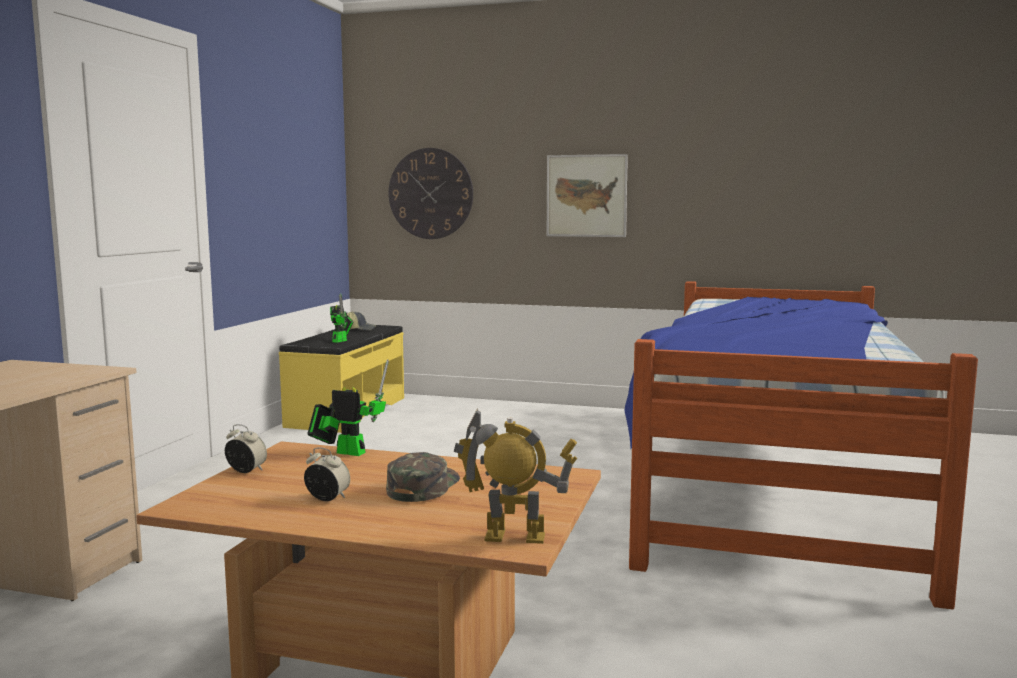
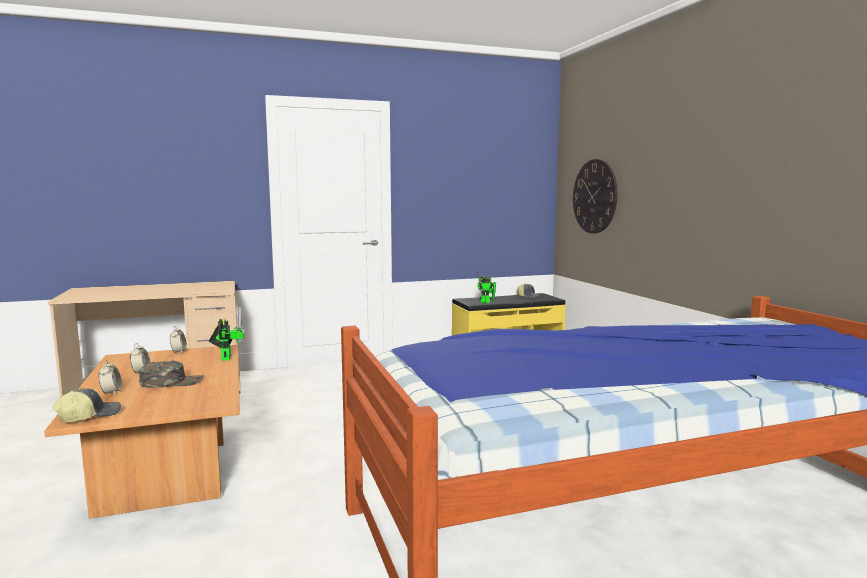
camera: 55 degrees right, 0 degrees up
(413, 520) = (111, 392): none -> alarm clock
(514, 537) = (89, 415): toy robot -> cap
(586, 196) = (689, 200): picture -> none

